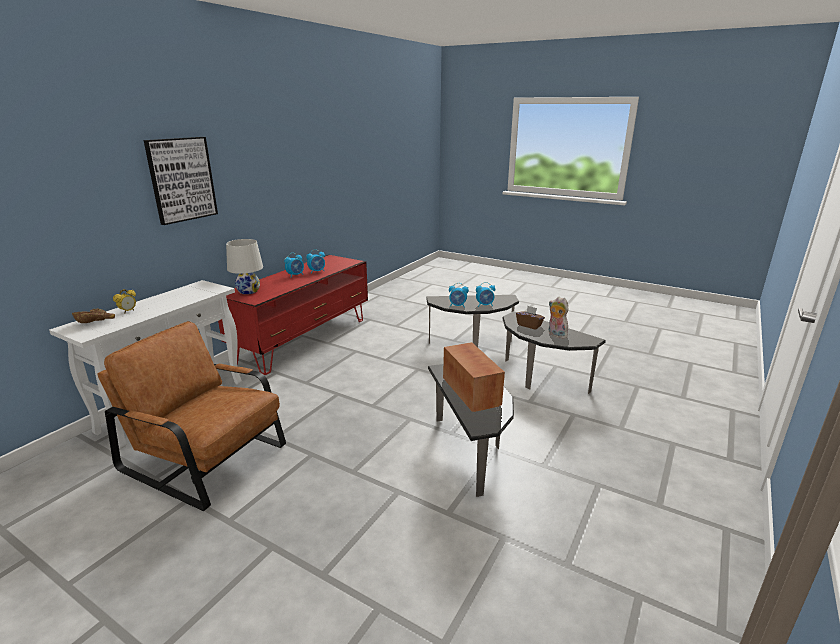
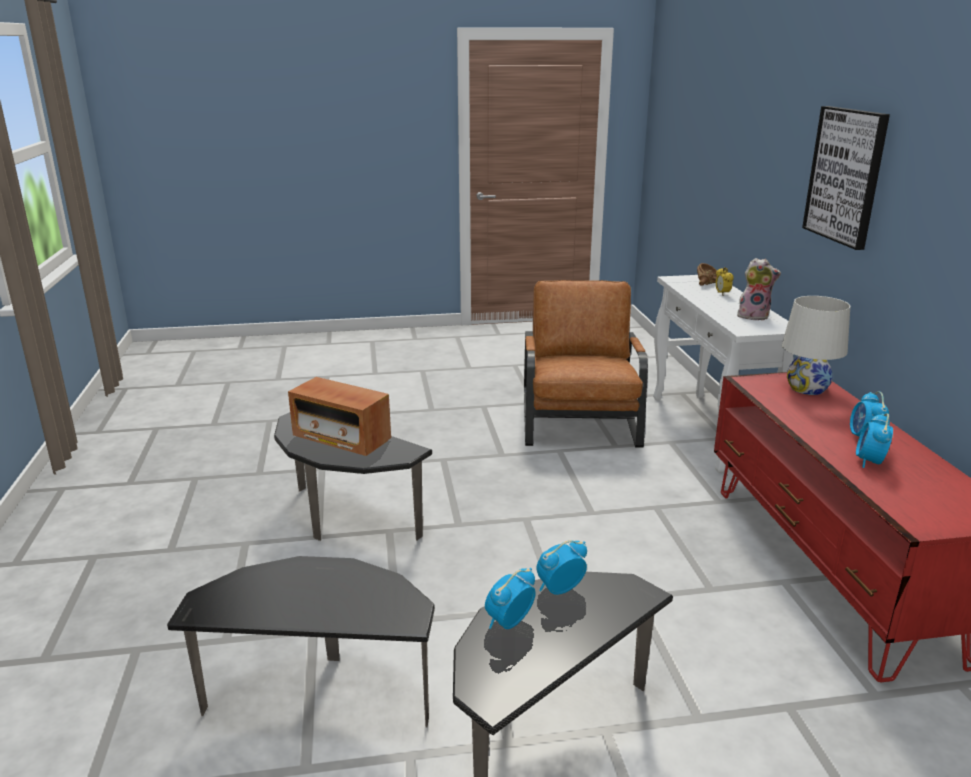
camera: 140 degrees right, 0 degrees up
(207, 457) = (580, 420): brown armchair -> brown armchair turned 75 degrees counterclockwise
(529, 325) = (353, 595): brown tissue box -> none
(555, 335) = (281, 589): plush toy -> plush toy (753, 316)

